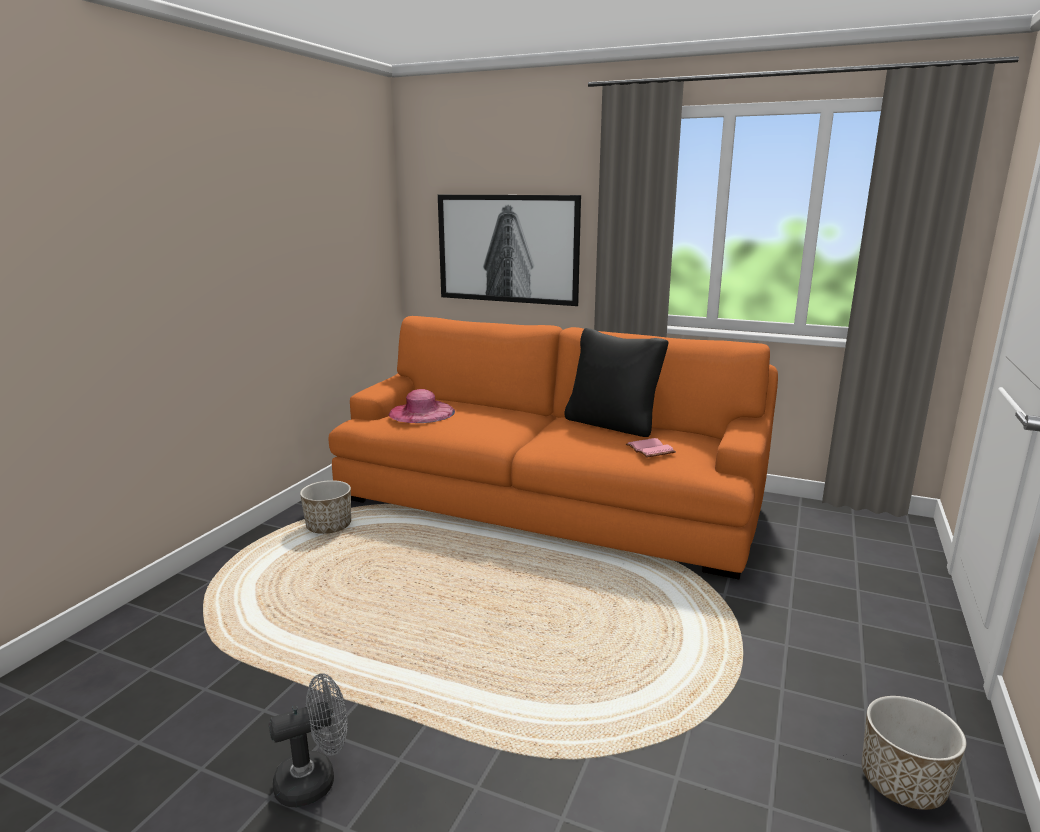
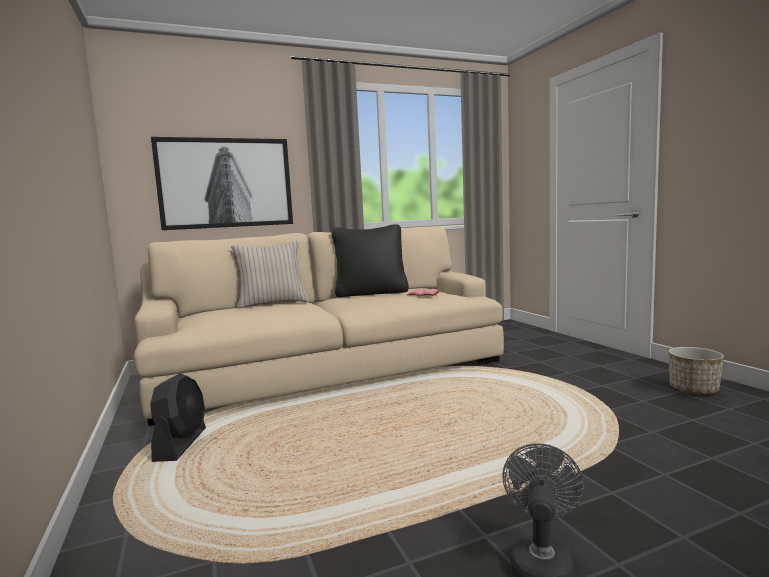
camera: 45 degrees left, 10 degrees down
(329, 527) = (181, 444): planter -> black fan
(421, 412) = (220, 316): pink hat -> none
(496, 407) = (272, 303): none -> beige pillow
(546, 502) = (329, 370): orange sofa -> beige sofa

